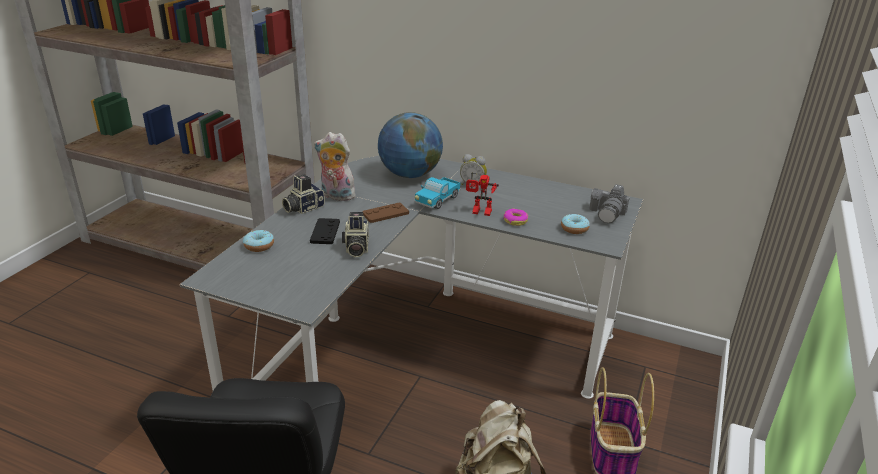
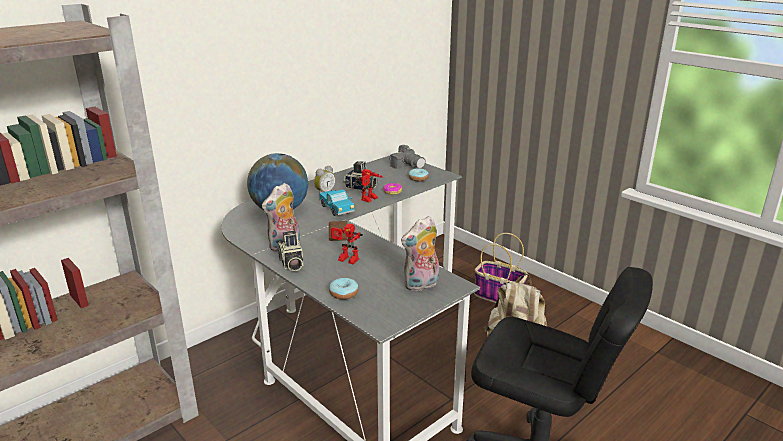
camera: 65 degrees left, 5 degrees down
(294, 285) = (421, 285): none -> plush toy
(325, 232) = (346, 260): black game controller -> toy robot
(356, 248) = (383, 252): camera -> camera (360, 187)

